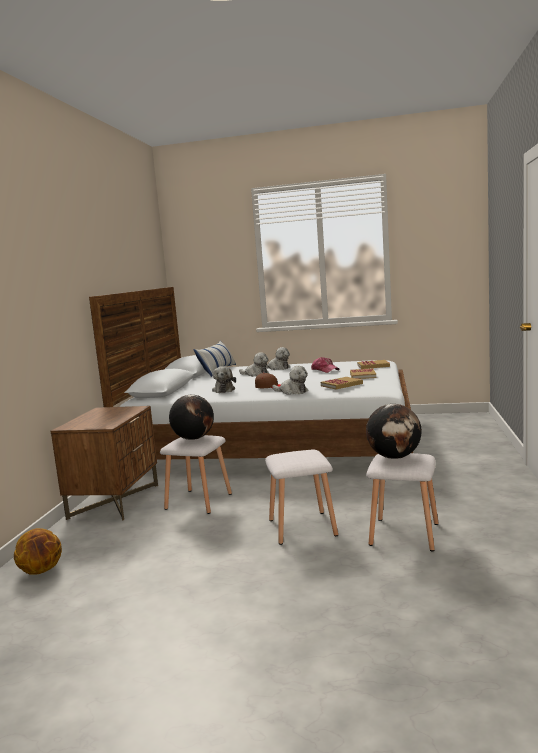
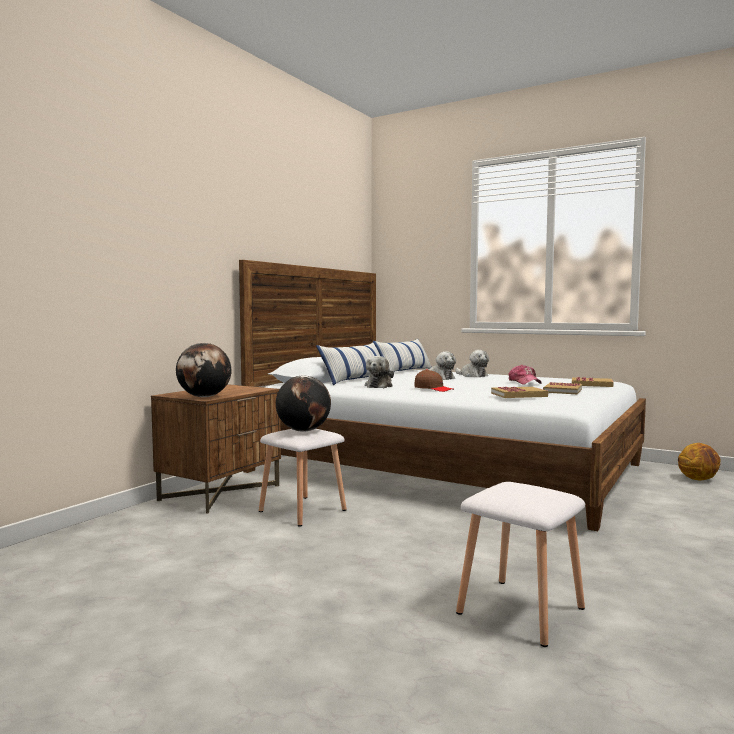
camera: 20 degrees right, 5 degrees down
(41, 571) = (74, 546): basketball -> basketball (698, 479)
(194, 386) = (355, 380): none -> pillow
(292, 392) = (451, 395): plush toy -> none
(303, 528) = (390, 568): white stool -> none
(395, 457) = (516, 489): globe -> globe (204, 397)

